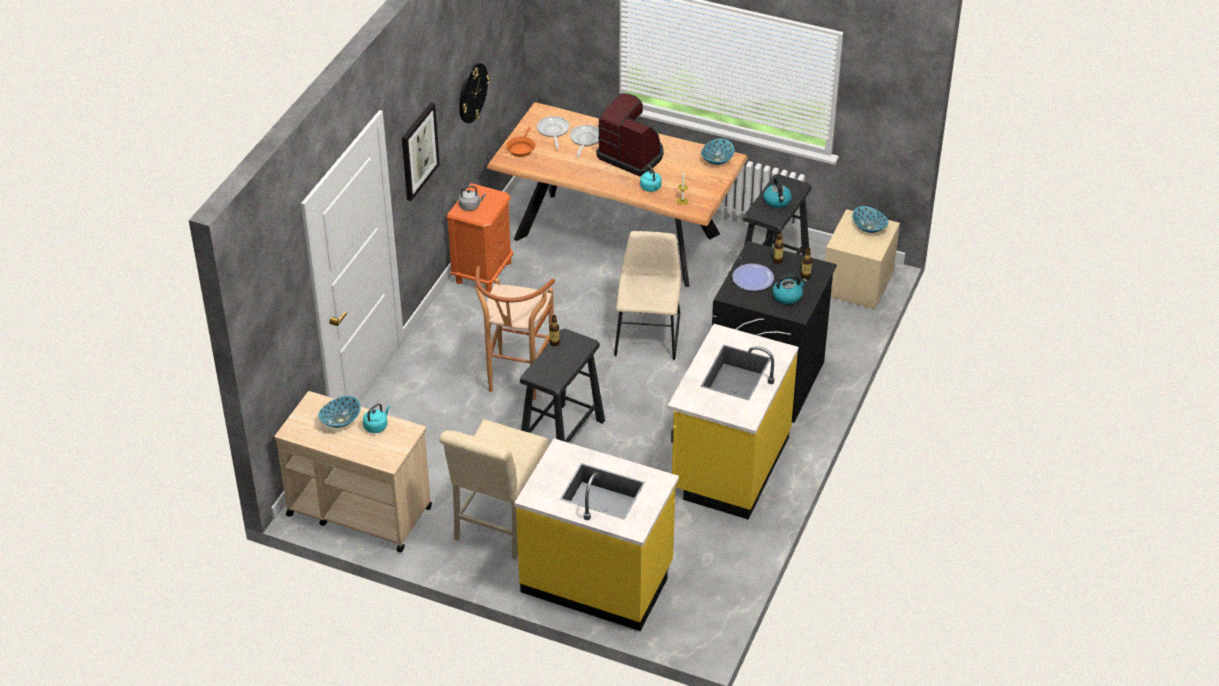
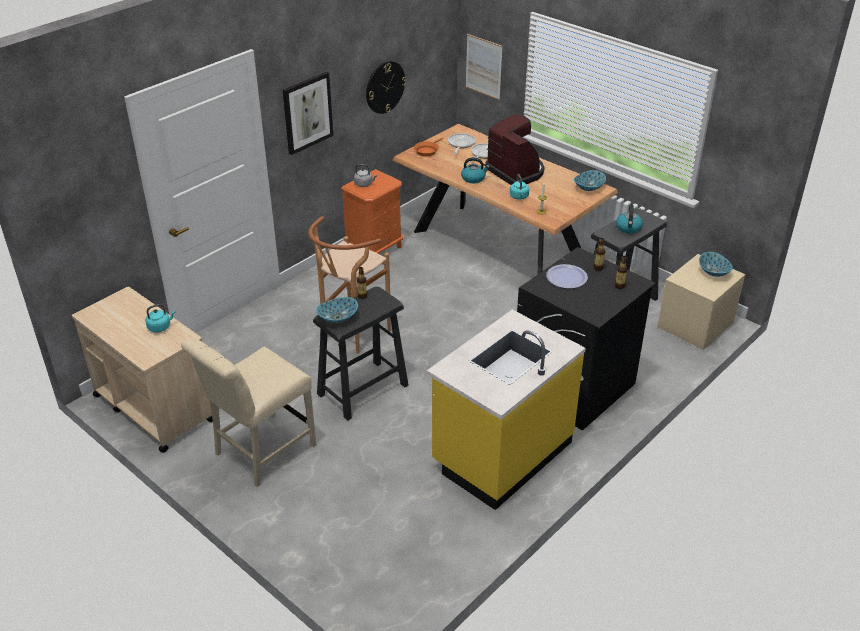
camera: 20 degrees right, 5 degrees down
(340, 420) = (134, 315): bowl -> bowl (337, 318)
(561, 38) = (483, 66): none -> picture
(597, 579) = (319, 527): yellow counter -> none
(648, 333) = (485, 323): beige chair -> none
(787, 296) = (593, 299): kettle -> kettle (473, 178)

